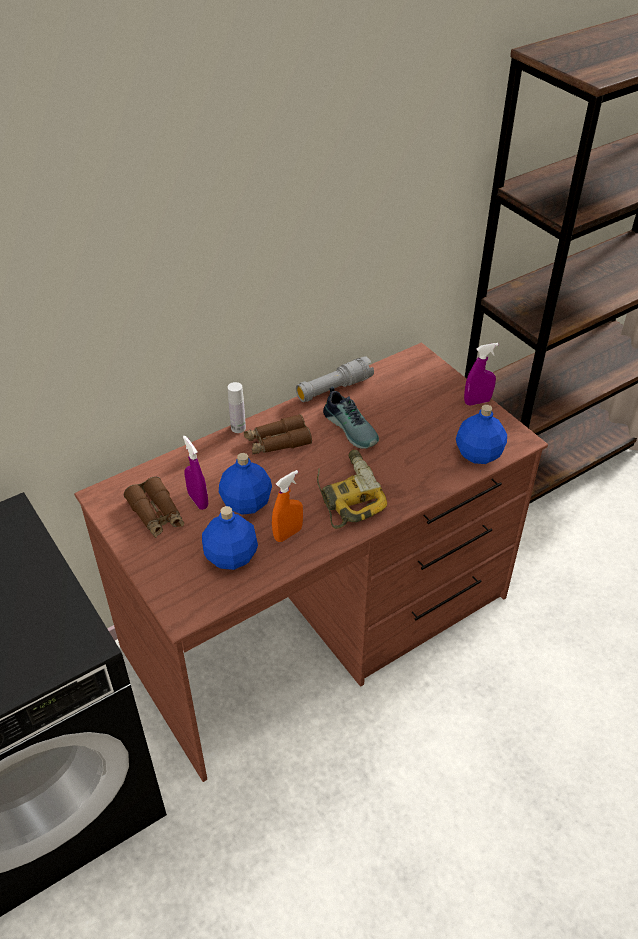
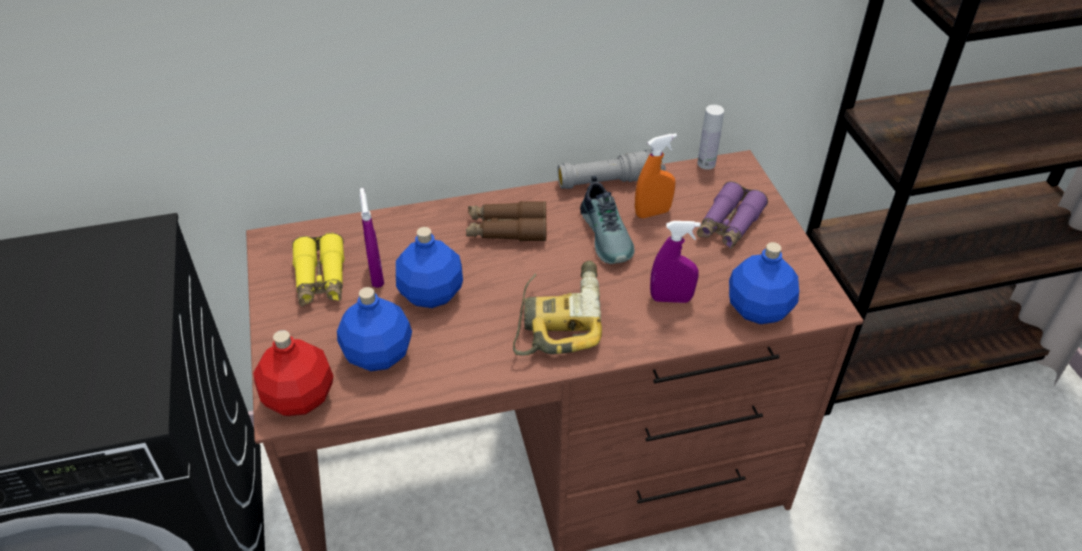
camera: 20 degrees right, 0 degrees up
(156, 514) = (321, 279): brown binoculars -> yellow binoculars
(189, 603) = (298, 398): none -> red bottle
(238, 428) = (469, 201): white bottle -> white bottle (706, 164)
(288, 534) = (461, 345): orange spray bottle -> orange spray bottle (652, 213)
(432, 400) = (729, 224): none -> purple binoculars
(477, 401) = (789, 241): purple spray bottle -> purple spray bottle (671, 299)

